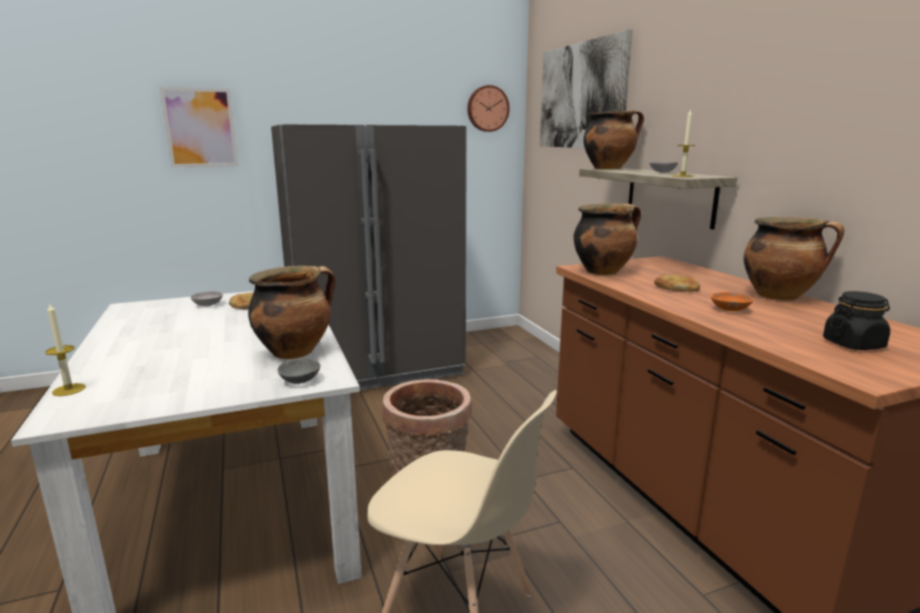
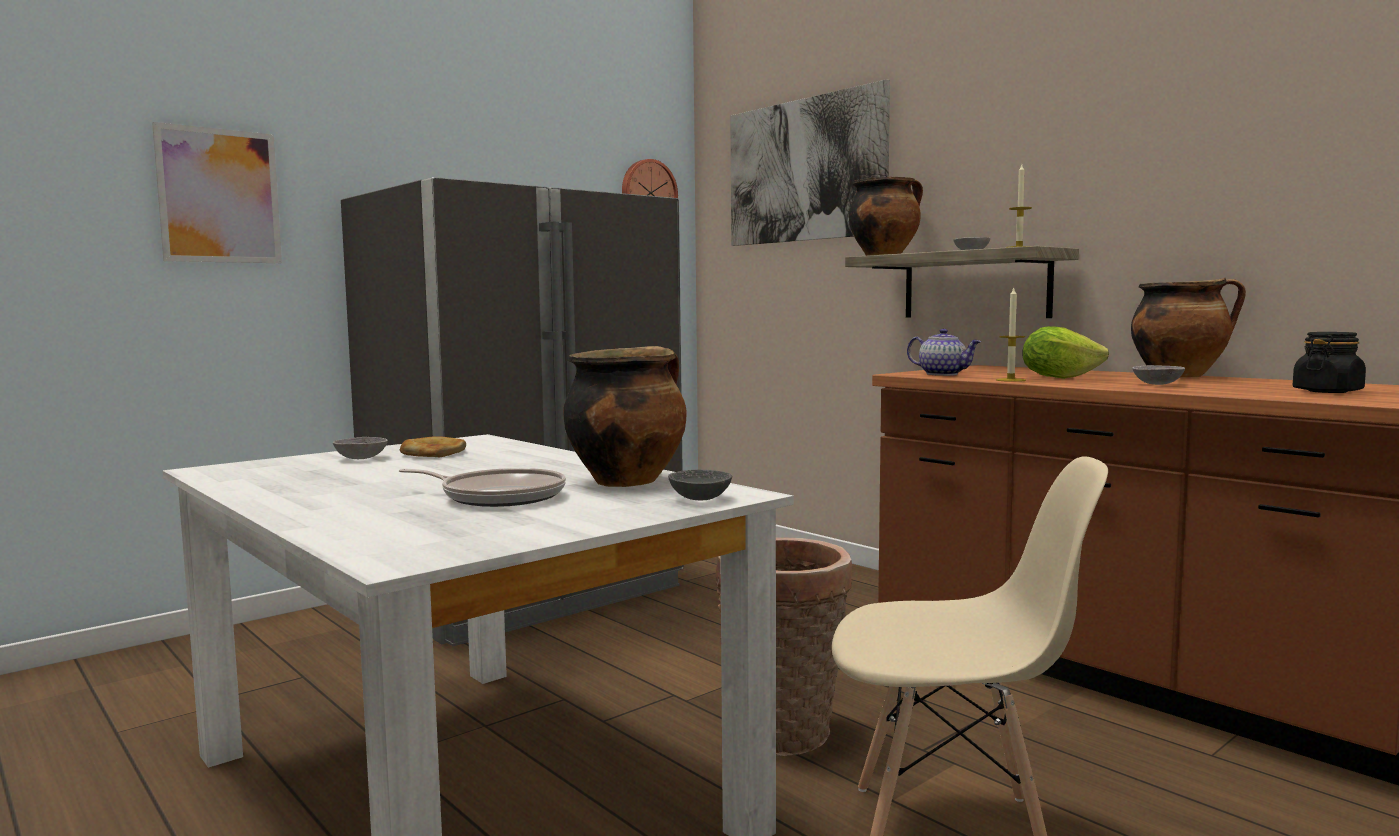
camera: 20 degrees left, 10 degrees down
(69, 389) = (337, 539): candle -> candle (1010, 380)
(205, 358) = (498, 496): none -> frying pan
(603, 271) = (943, 374): cooking pot -> teapot
(676, 287) = (1058, 377): bread -> lettuce
(730, 310) = (1157, 384): orange bowl -> grey bowl

